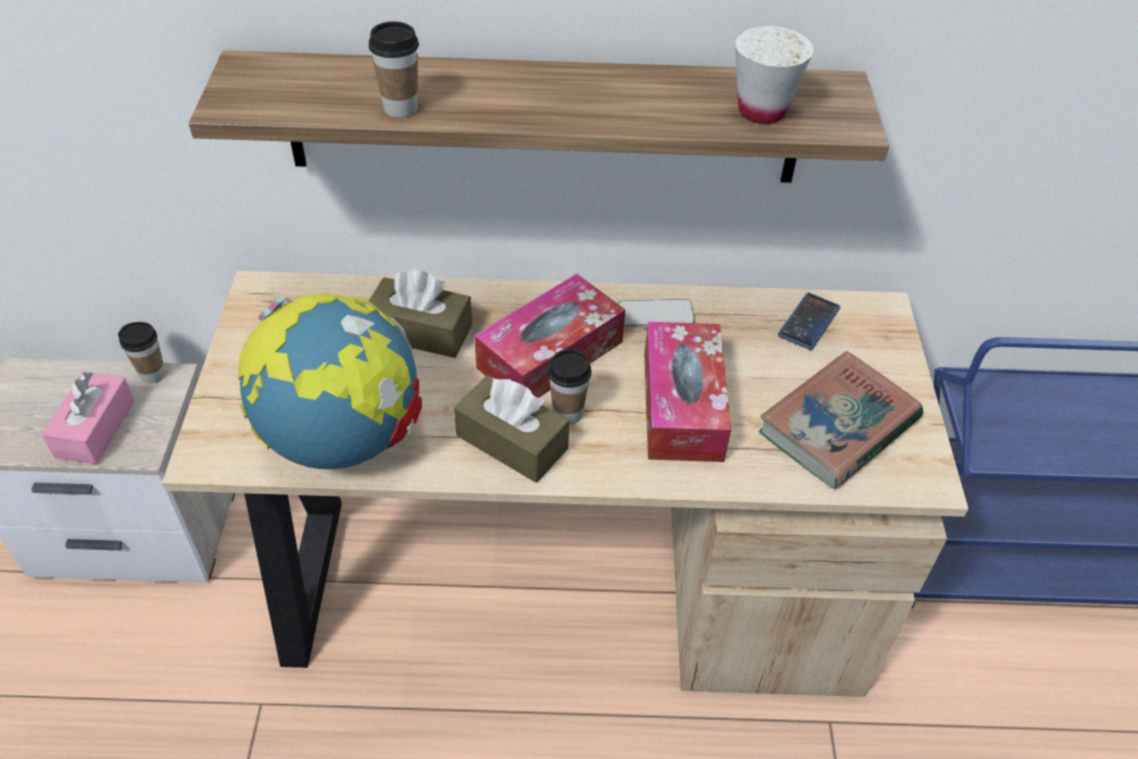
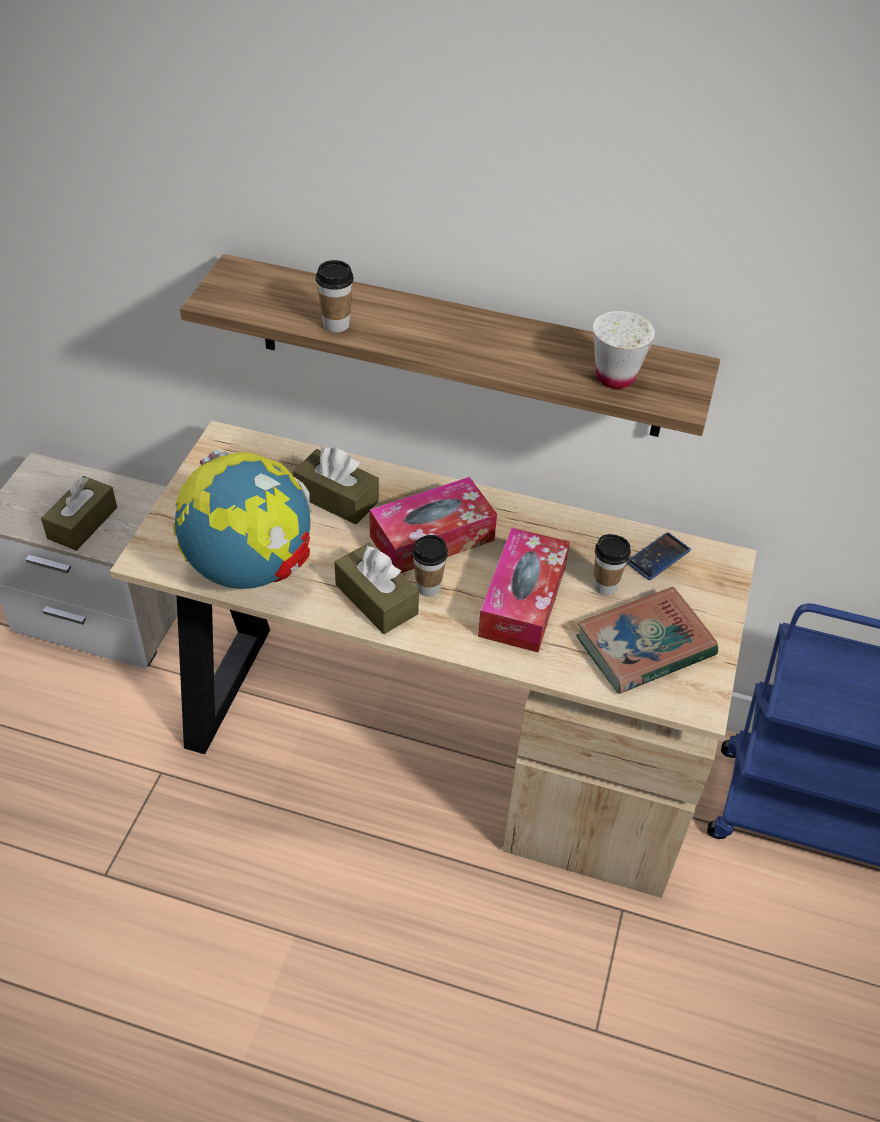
camera: 15 degrees right, 0 degrees up
(95, 429) = (82, 523): pink tissue box -> brown tissue box
(153, 374) = (136, 489): cup -> cup (605, 586)
(655, 315) = (530, 525): phone -> none

